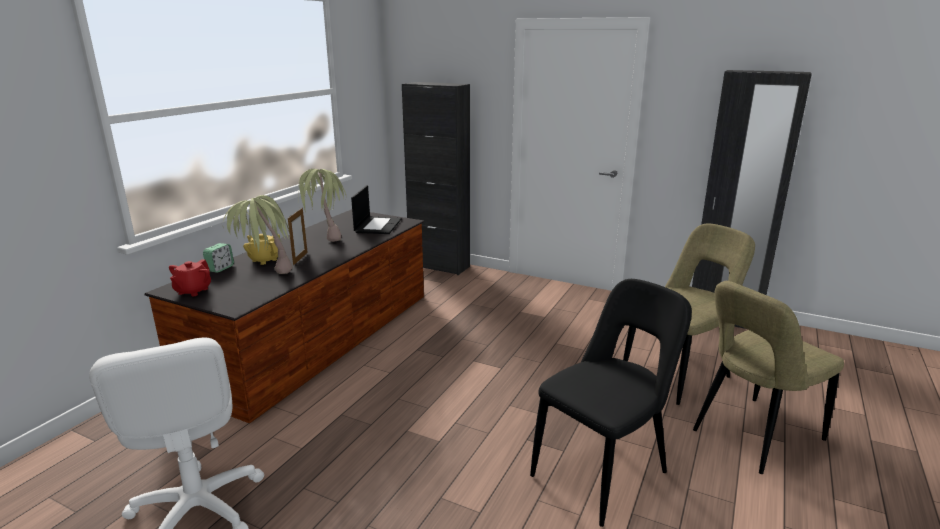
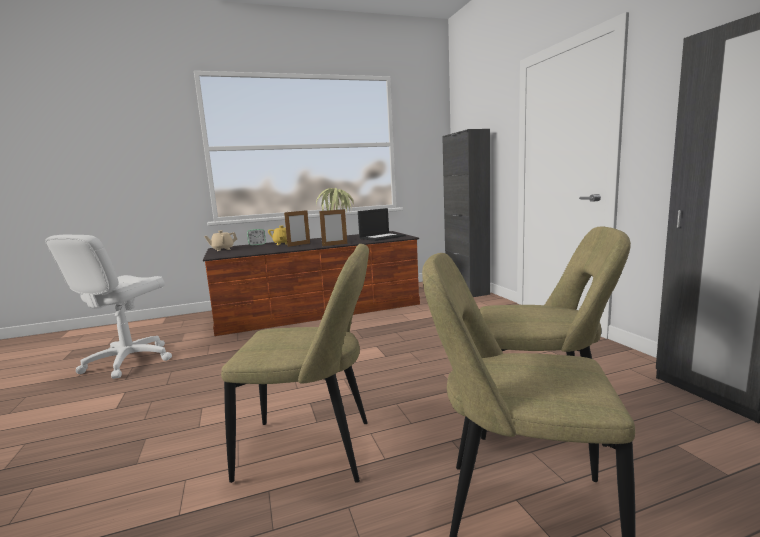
camera: 45 degrees right, 10 degrees down
(193, 291) = (222, 249): red teapot -> beige teapot
(265, 278) = (260, 249): potted plant -> none
(356, 250) = (334, 245): none -> picture frame
(604, 471) = (313, 450): black chair -> beige chair

